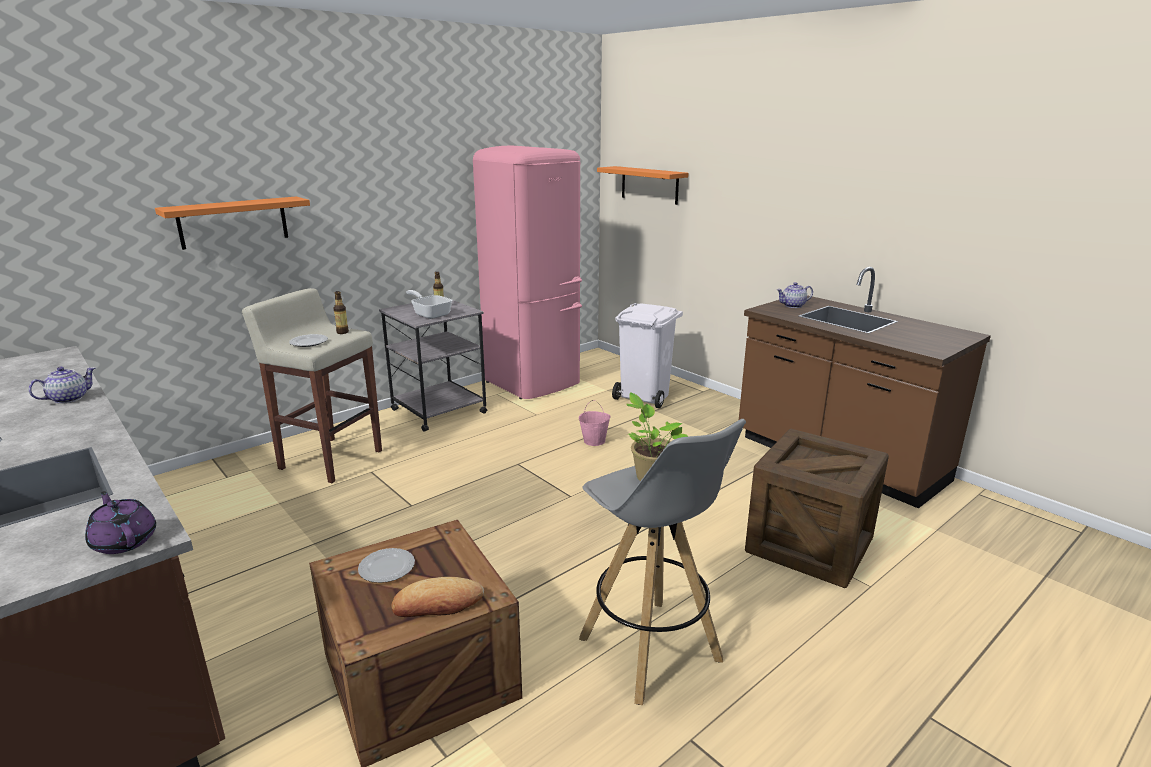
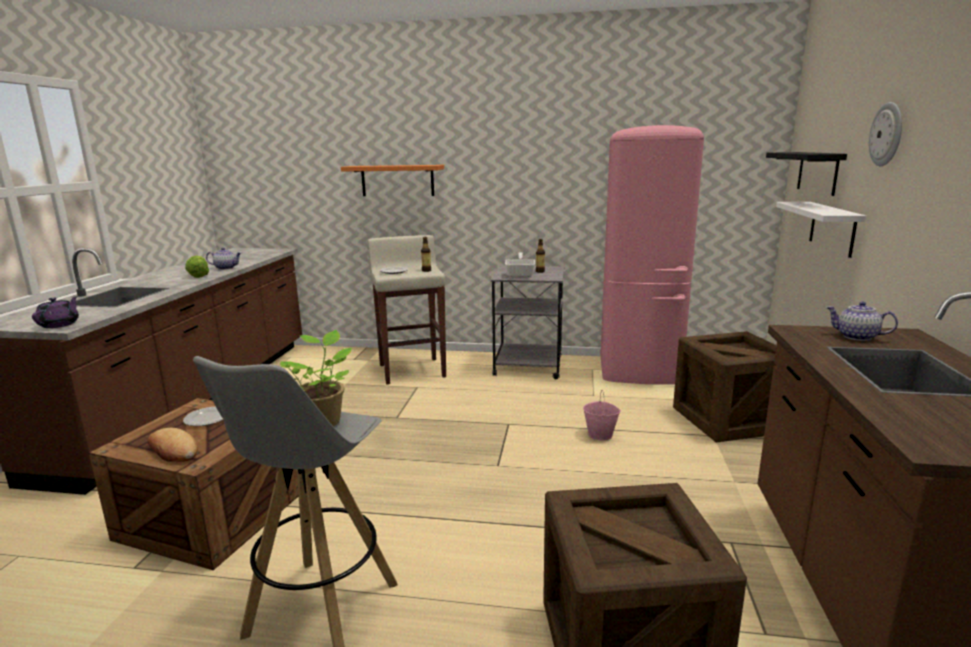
camera: 50 degrees right, 5 degrees down
(67, 420) = (199, 275): none -> lettuce
(645, 397) = (728, 420): white trash can -> crate
(649, 185) = (817, 172): orange shelf -> black shelf
(680, 229) = (832, 228): none -> white shelf
(735, 162) = (887, 134): none -> wall clock

